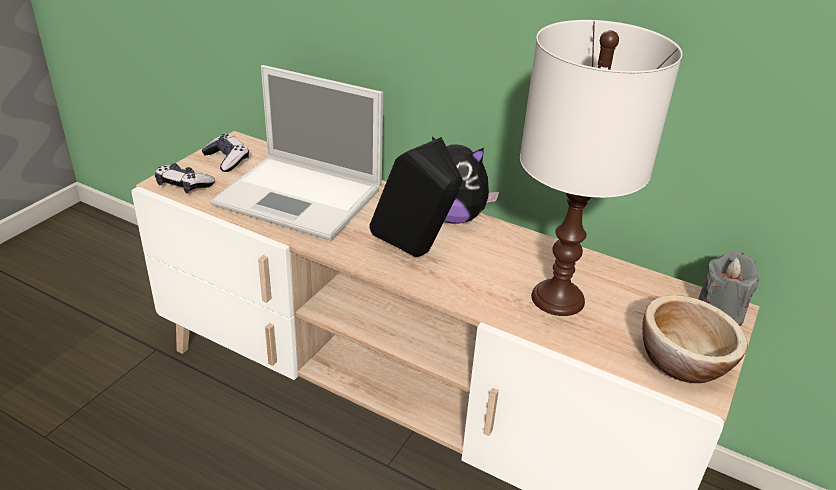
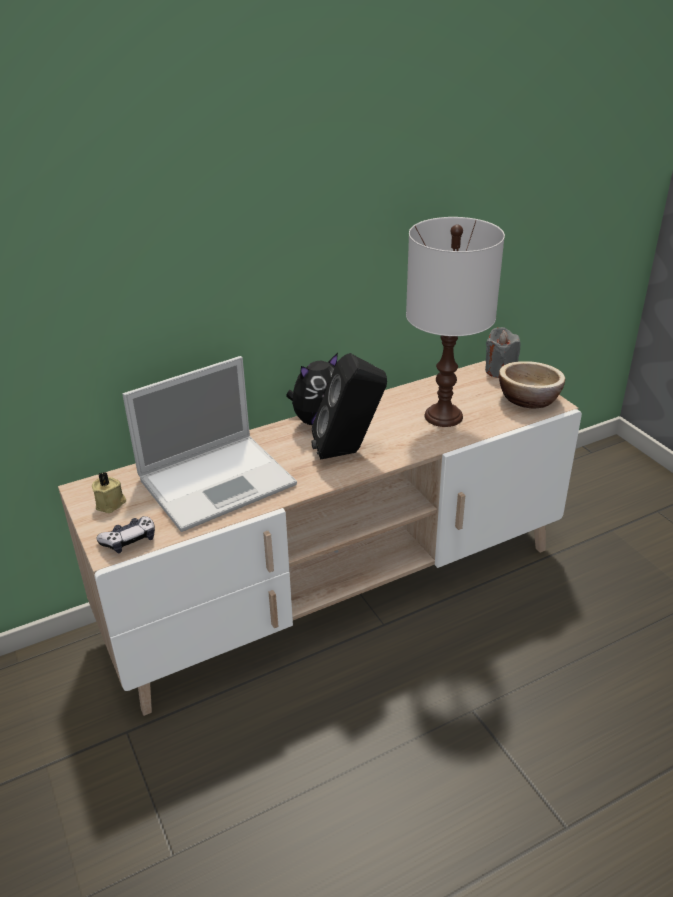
camera: 55 degrees left, 0 degrees up
(227, 160) = (111, 504): game controller -> beige candle

